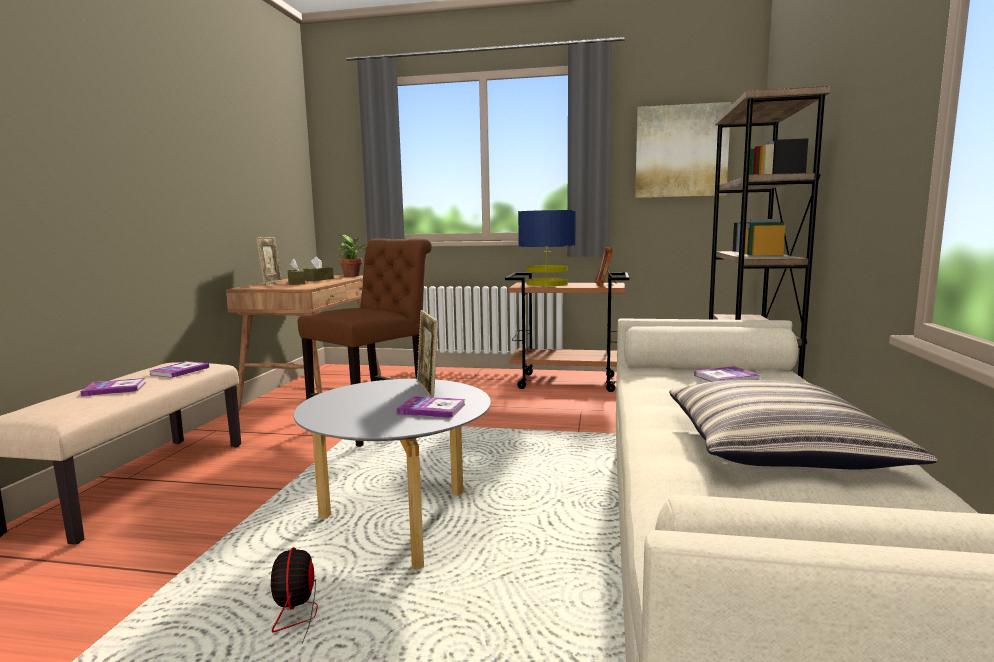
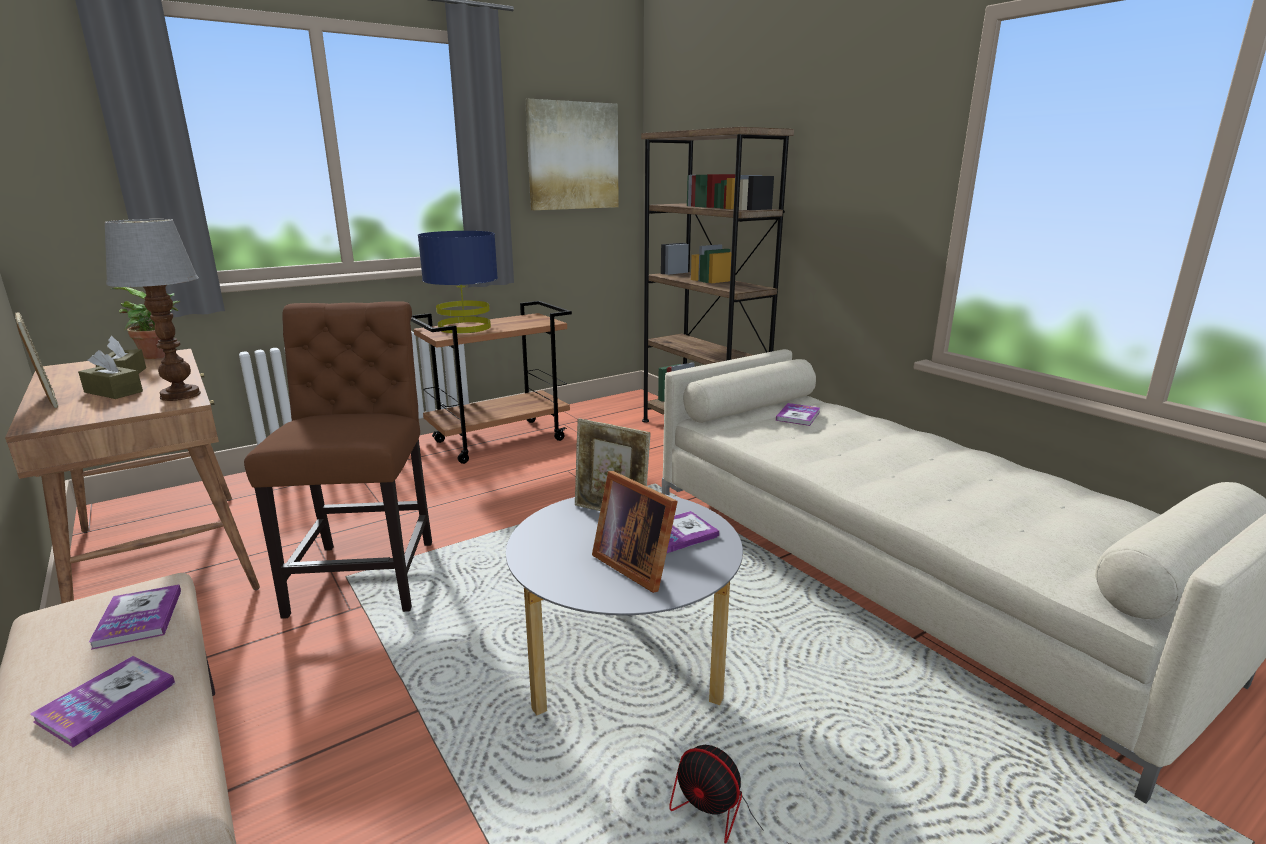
camera: 45 degrees left, 10 degrees up
(312, 286) = (182, 395): none -> table lamp
(606, 284) = (532, 319): picture frame -> picture frame (635, 564)
(778, 448) = (953, 476): pillow -> none

